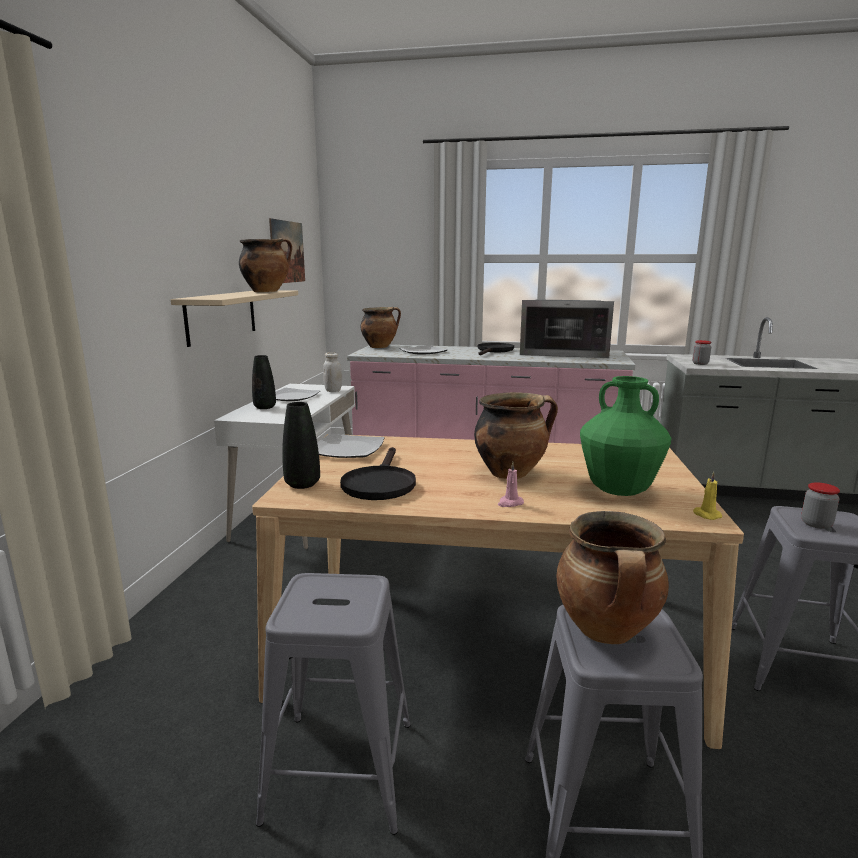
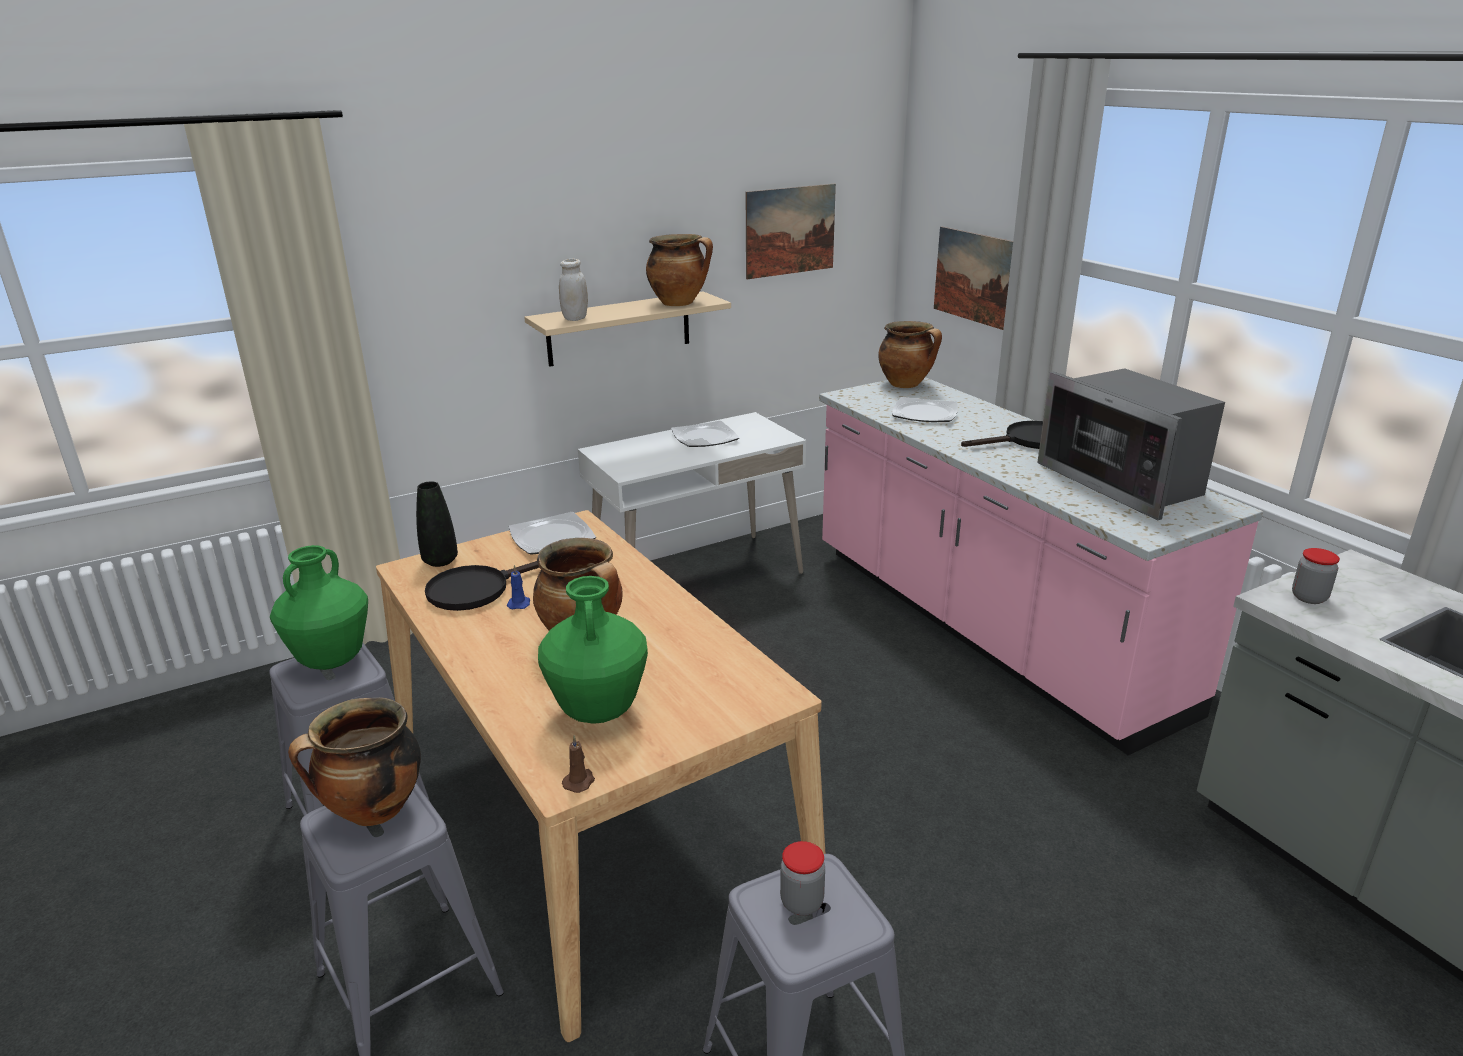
camera: 50 degrees right, 10 degrees up
(265, 407) = (648, 445): black vase -> none
(317, 593) = (331, 660): none -> green vase
(333, 391) = (764, 441): white jar -> white jar (575, 318)
(394, 279) = (973, 277): none -> picture
(429, 478) = (519, 603): none -> blue candle
(510, 503) = (495, 664): pink candle -> none
(706, 515) = (579, 781): yellow candle -> brown candle

